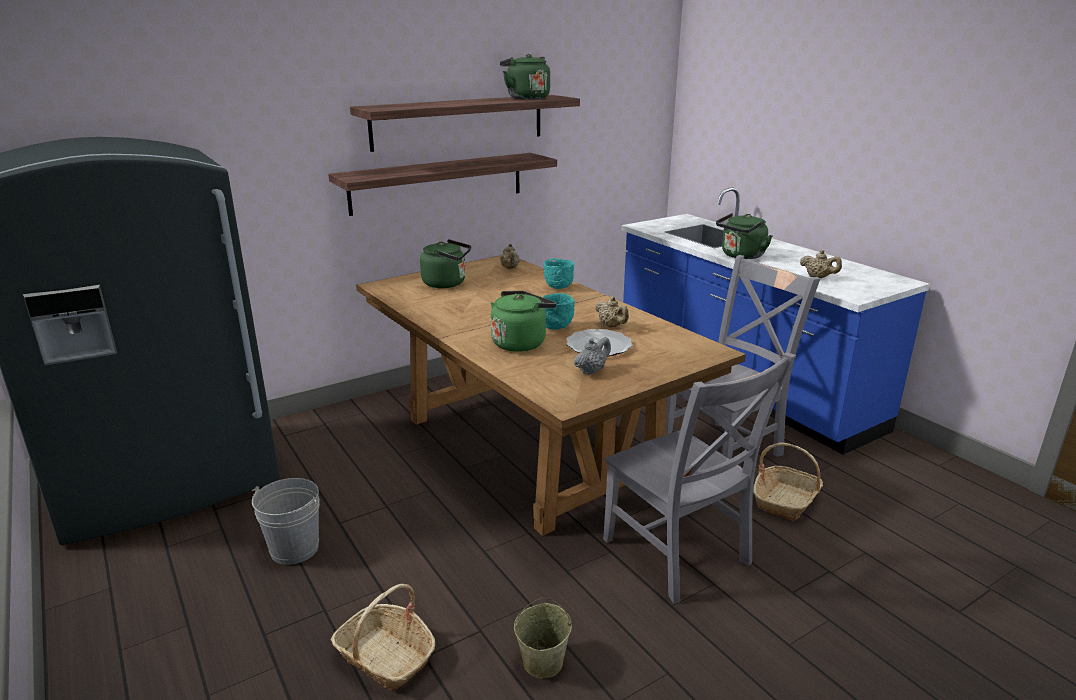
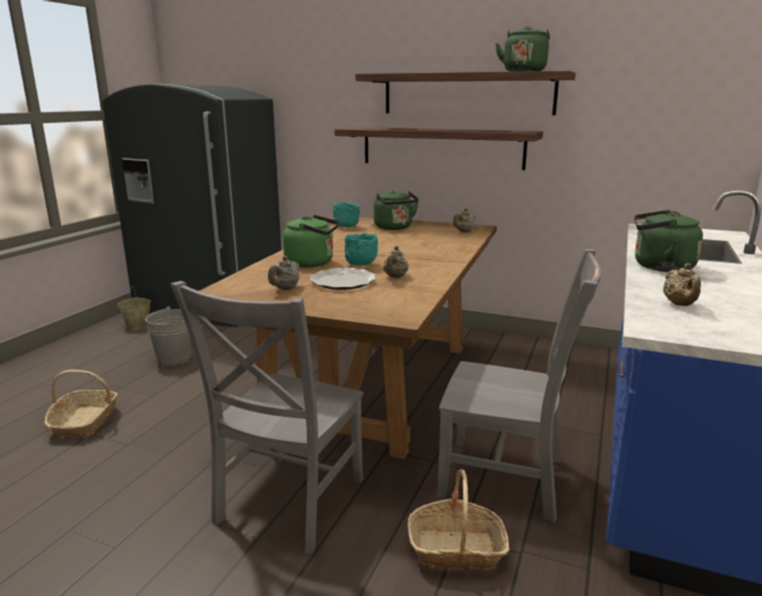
camera: 55 degrees right, 5 degrees down
(543, 661) = (104, 480): beige bucket -> beige bucket (138, 325)
(558, 288) = (450, 249): turquoise bowl -> turquoise bowl (346, 227)
(591, 371) = (285, 289): grey teapot -> grey teapot turned 105 degrees clockwise

